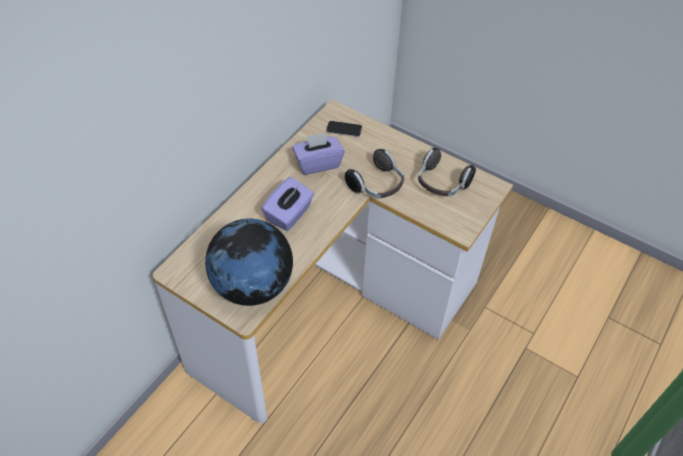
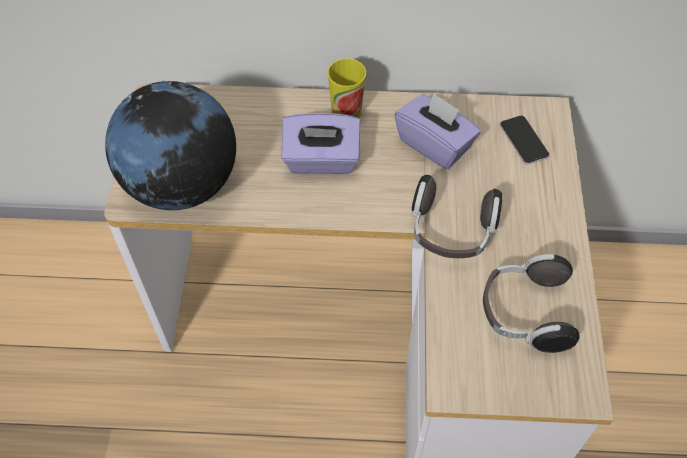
camera: 60 degrees right, 5 degrees up
(264, 187) = (346, 112): none -> cup

